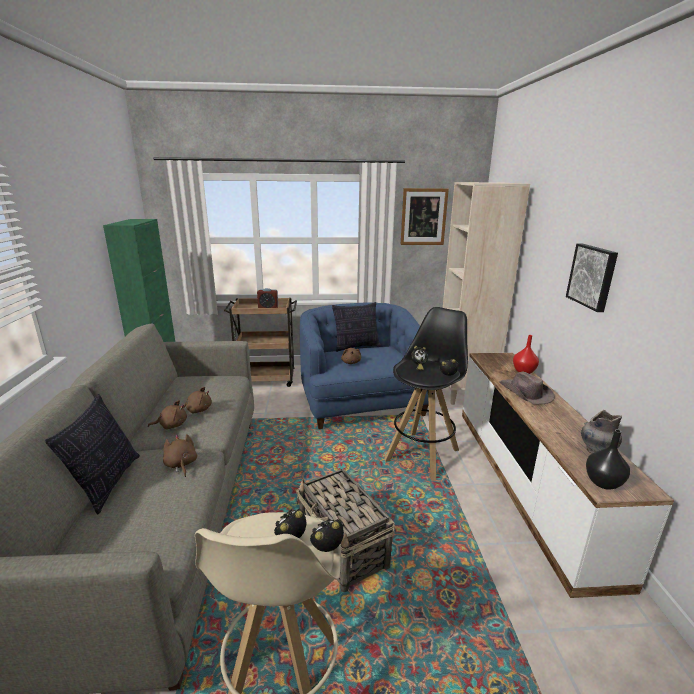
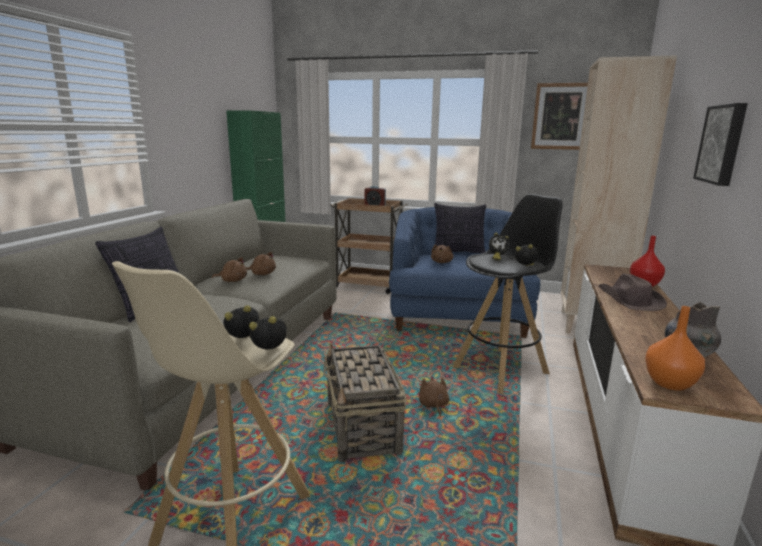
camera: 20 degrees right, 5 degrees down
(181, 464) = (218, 304): brown plush toy -> brown plush toy (433, 405)
(602, 482) = (669, 383): black vase -> orange vase

